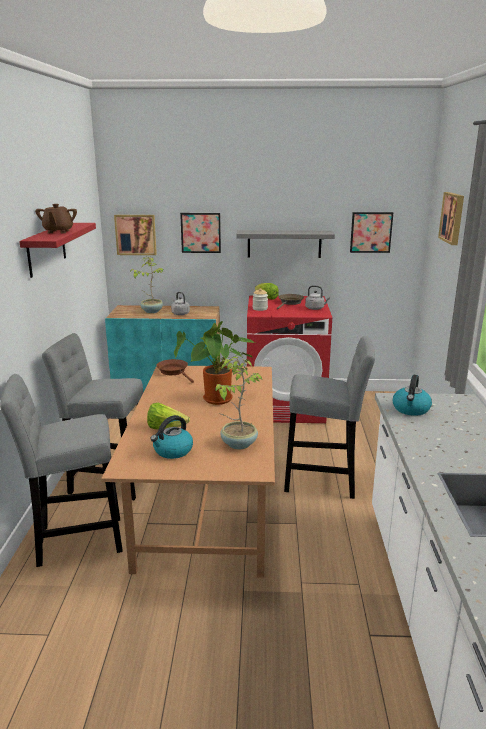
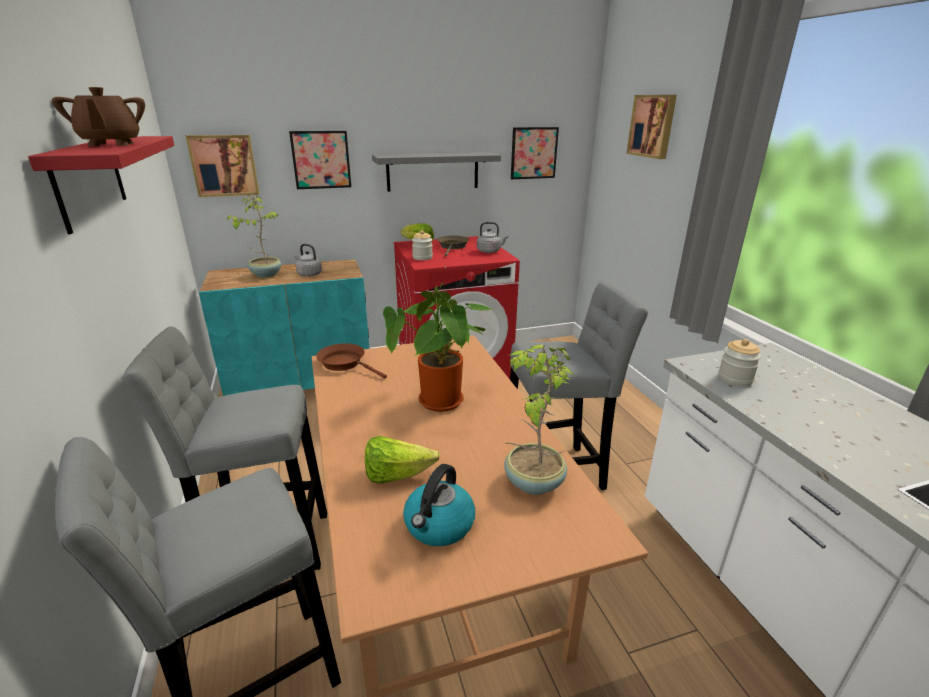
camera: 20 degrees left, 5 degrees up
(411, 409) = (735, 379): kettle -> jar

